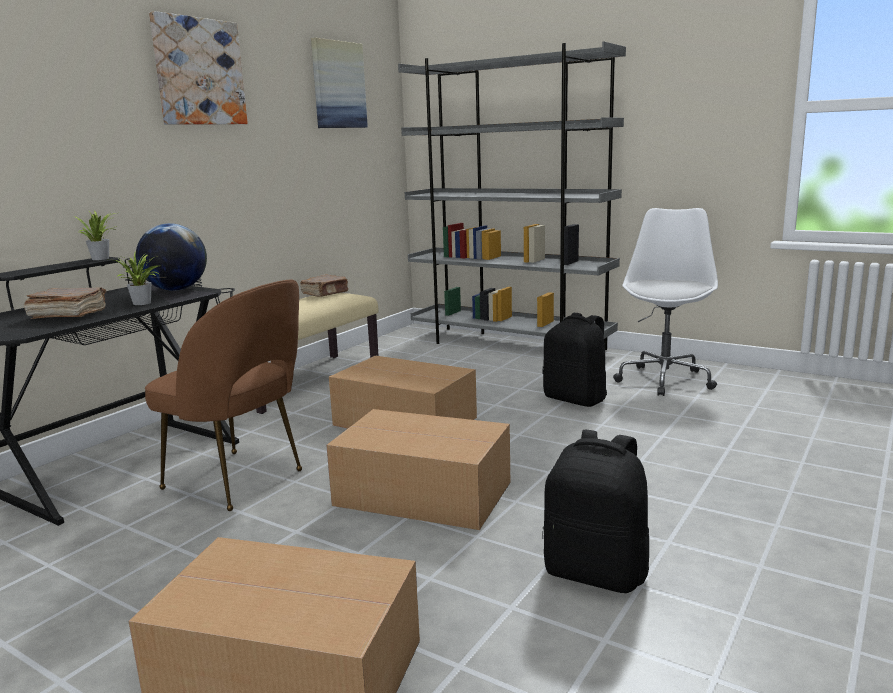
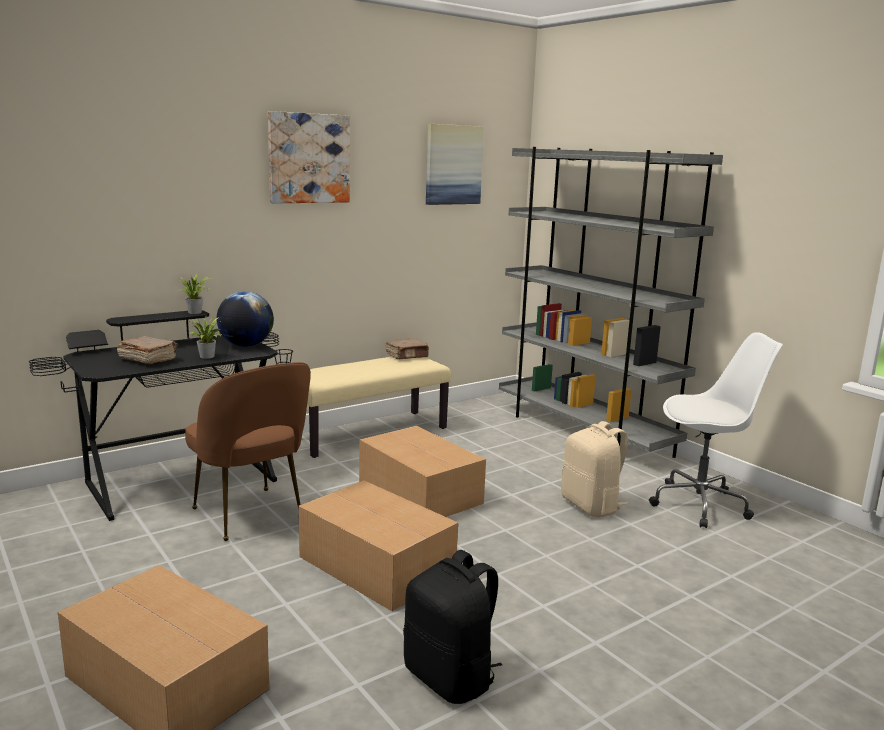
camera: 20 degrees right, 0 degrees up
(576, 399) = (592, 506): black backpack -> beige backpack
(664, 380) = (701, 505): white office chair -> white office chair turned 45 degrees clockwise

